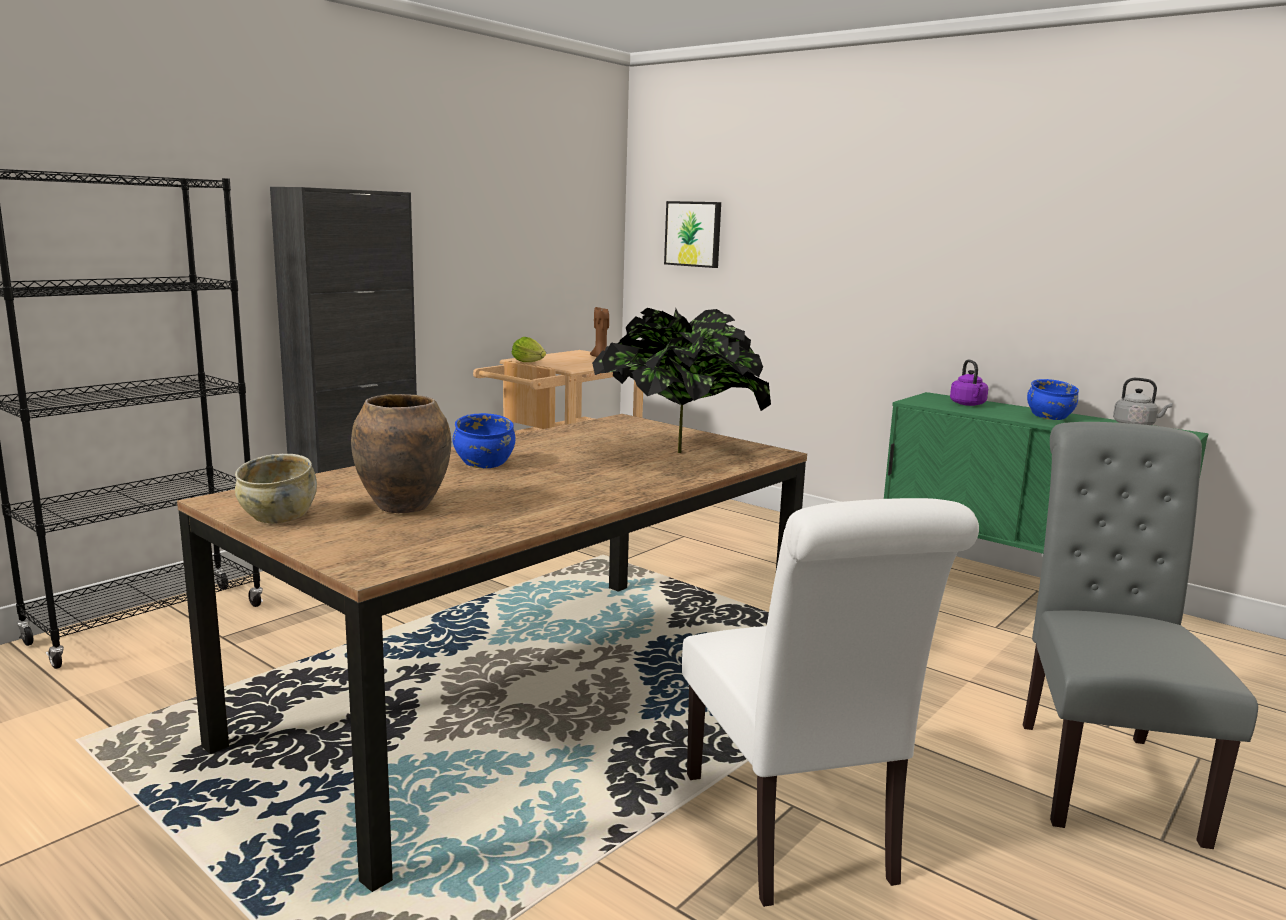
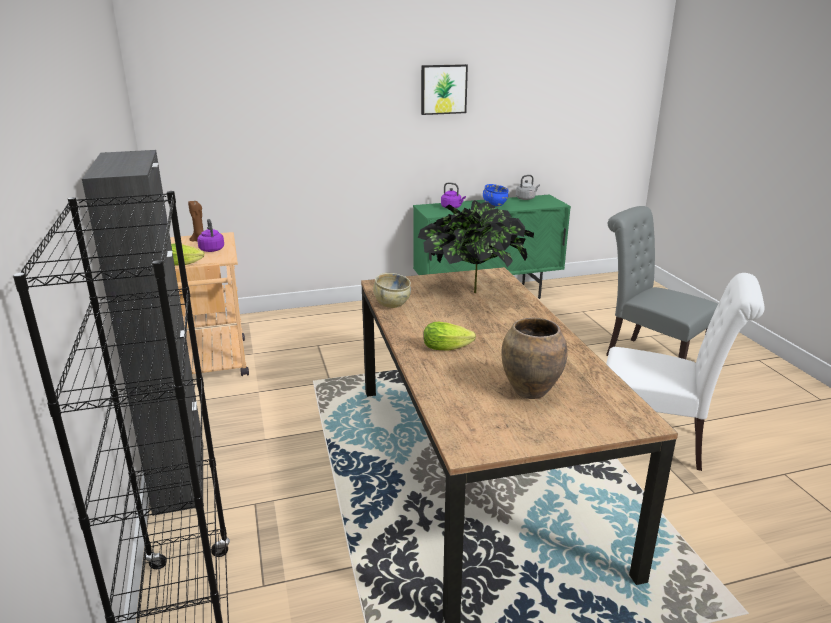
camera: 55 degrees left, 10 degrees up
(278, 516) = (522, 435): beige bowl -> beige bowl (392, 303)
(484, 463) = (449, 347): blue bowl -> lettuce
(585, 362) = (211, 249): none -> purple kettle
(693, 234) = (213, 123): picture -> picture (443, 89)

